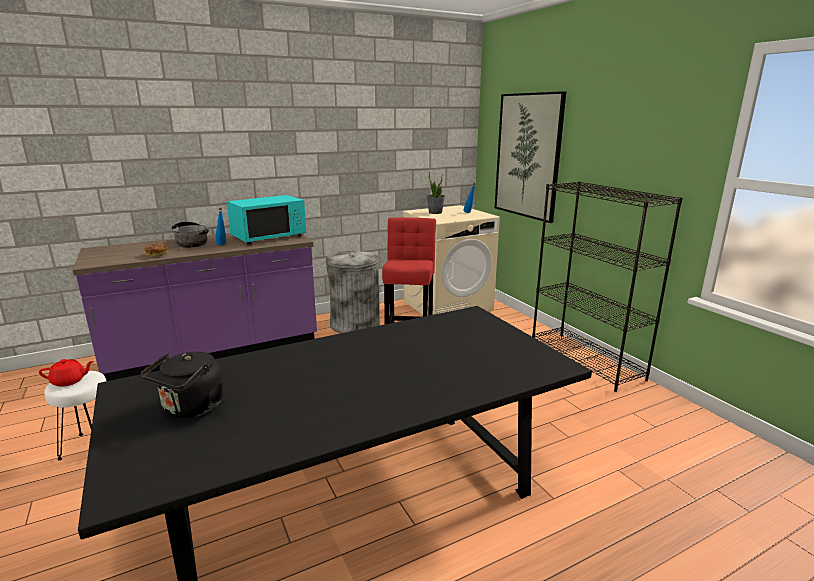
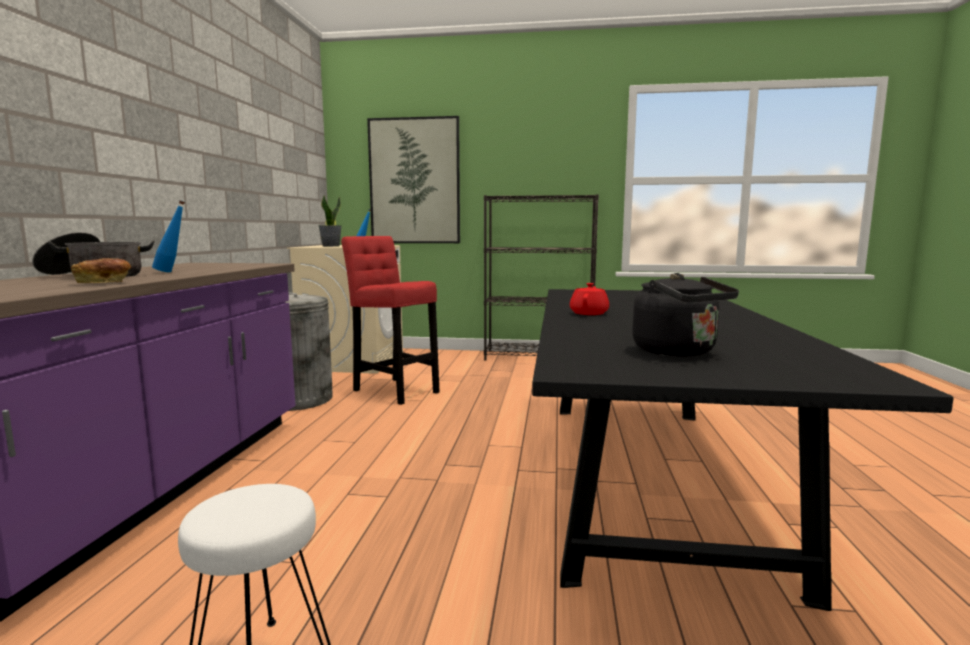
camera: 55 degrees left, 10 degrees down
(69, 381) = (239, 511): red teapot -> red teapot (589, 313)
(269, 237) = (209, 266): turquoise microwave -> none

